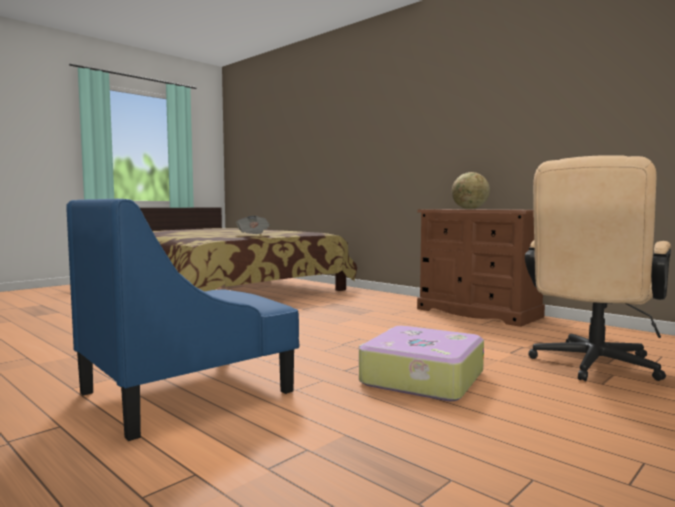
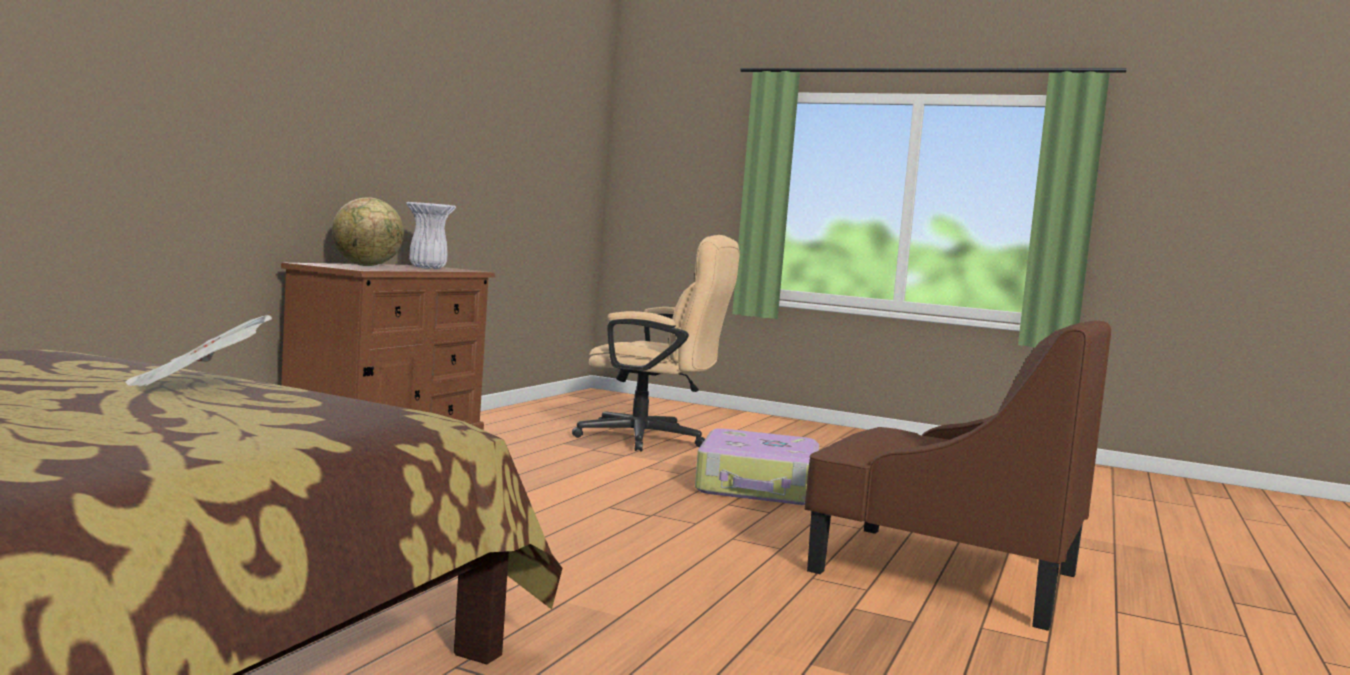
camera: 110 degrees left, 0 degrees up
(188, 392) = (943, 572): blue armchair -> brown armchair
(505, 209) = (428, 268): none -> white vase

